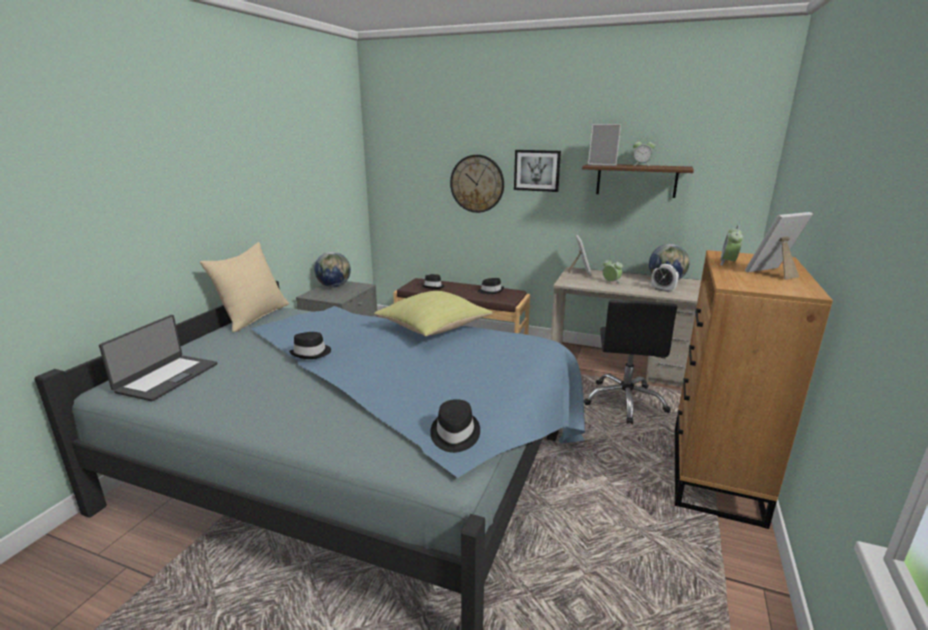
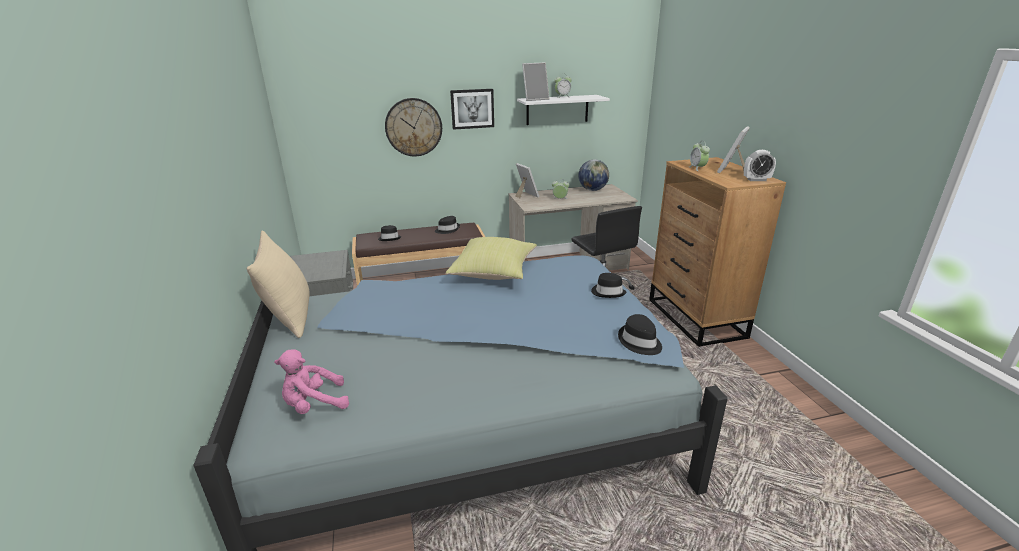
camera: 35 degrees left, 5 degrees up
(166, 377) = (314, 405): laptop -> pink plush toy
(311, 353) = (429, 327): black hat -> black hat (608, 292)
(334, 286) = (306, 262): globe -> none
(636, 180) = (557, 110): brown shelf -> white shelf
(663, 290) = (600, 197): alarm clock -> alarm clock (756, 180)

